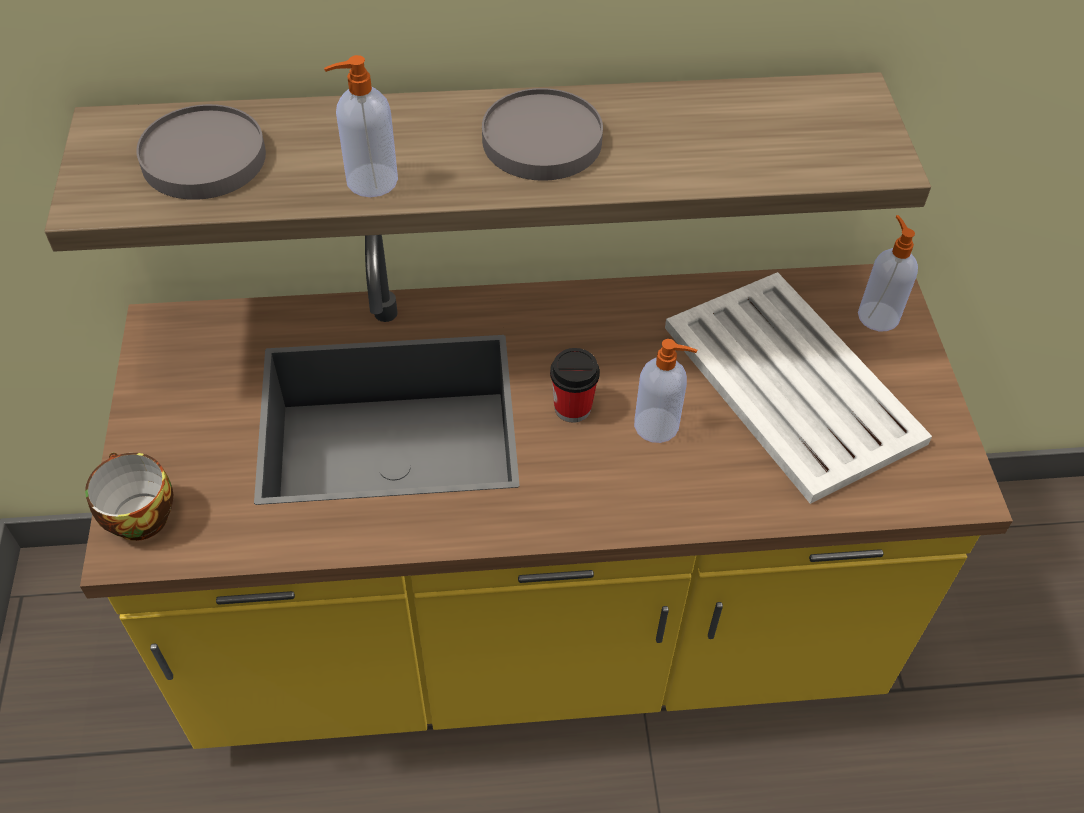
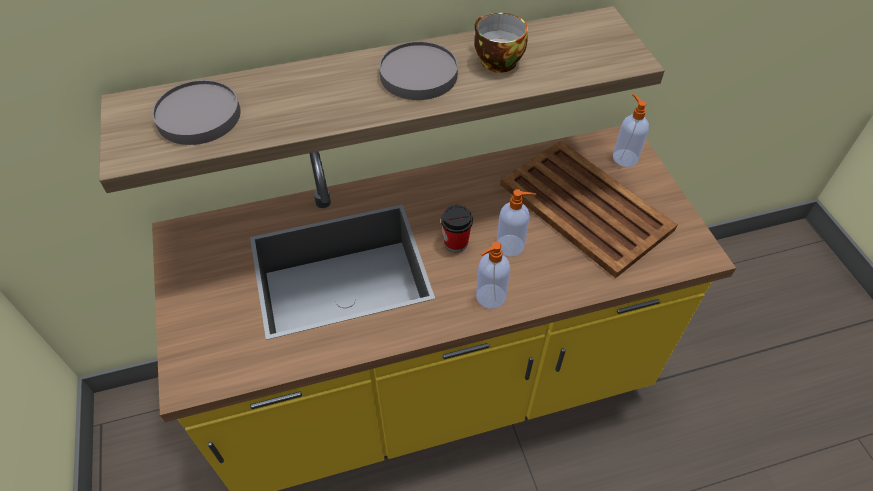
camera: 10 degrees left, 0 degrees up
(137, 515) = (189, 360): cup -> cup (495, 61)
(370, 181) = (314, 115): soap dispenser -> soap dispenser (489, 297)
(790, 382) = (584, 205): white tray -> brown tray

